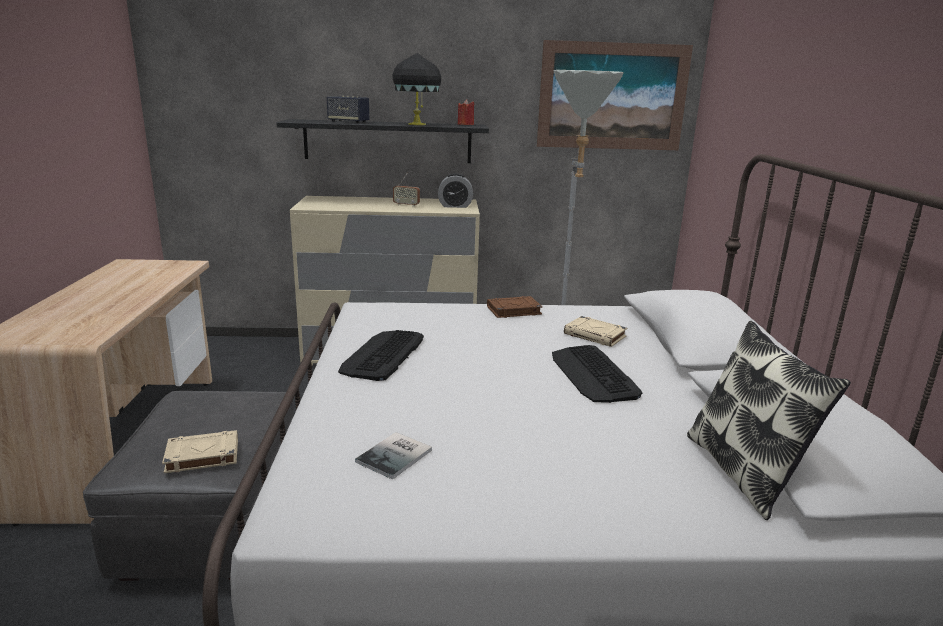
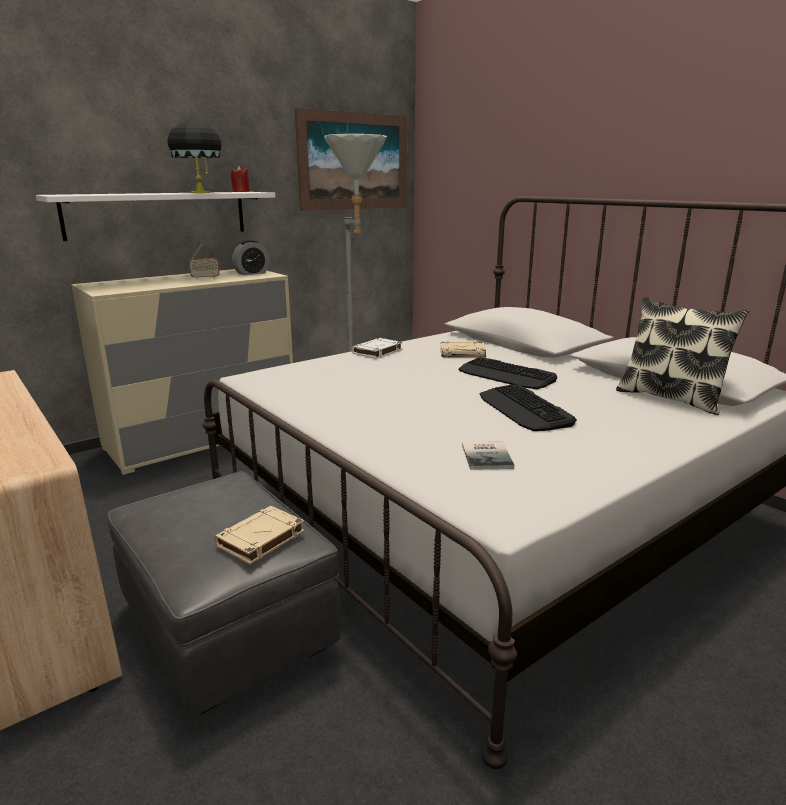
camera: 35 degrees left, 0 degrees up
(348, 122) = (122, 193): speaker -> none
(383, 355) = (342, 403): keyboard -> keyboard (524, 409)
(388, 141) = (158, 214): black shelf -> white shelf
(513, 311) = (377, 352): brown book -> white book

